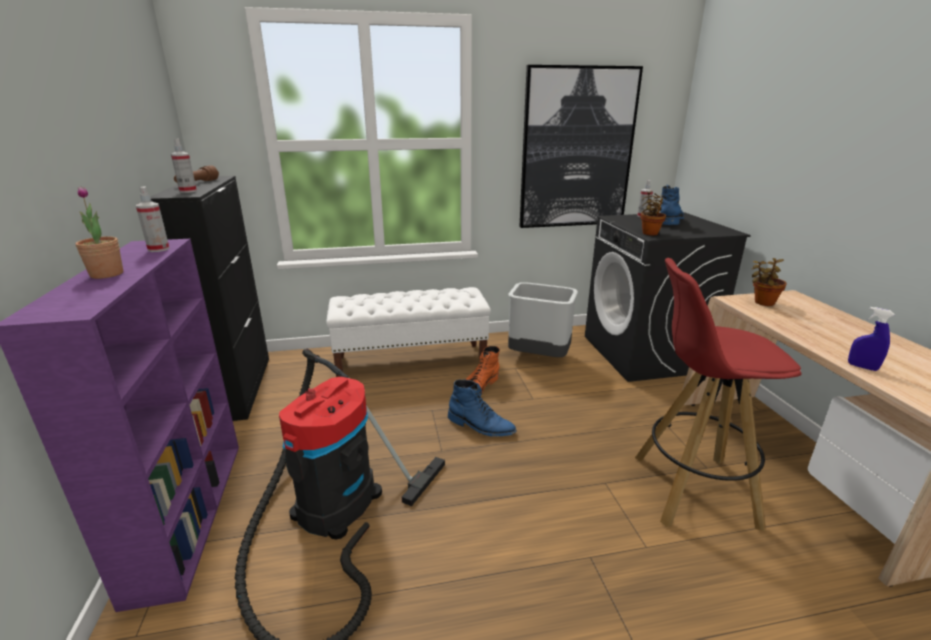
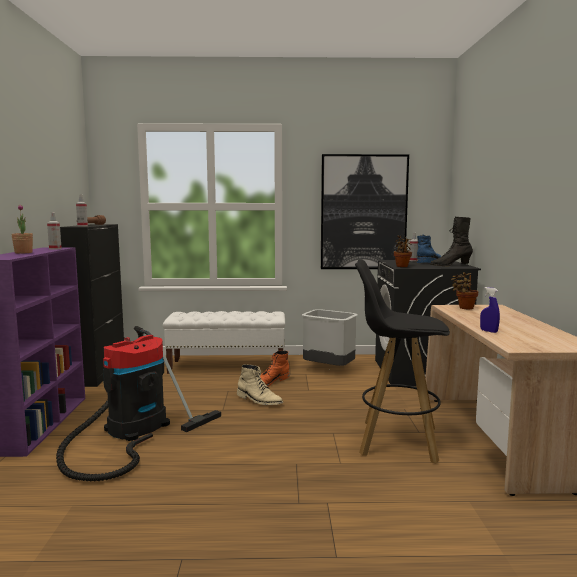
camera: 10 degrees right, 15 degrees down
(481, 426) = (259, 400): blue boot -> beige boot
(691, 490) = (396, 441): red stool -> black stool
(704, 228) = (450, 265): none -> black boot

